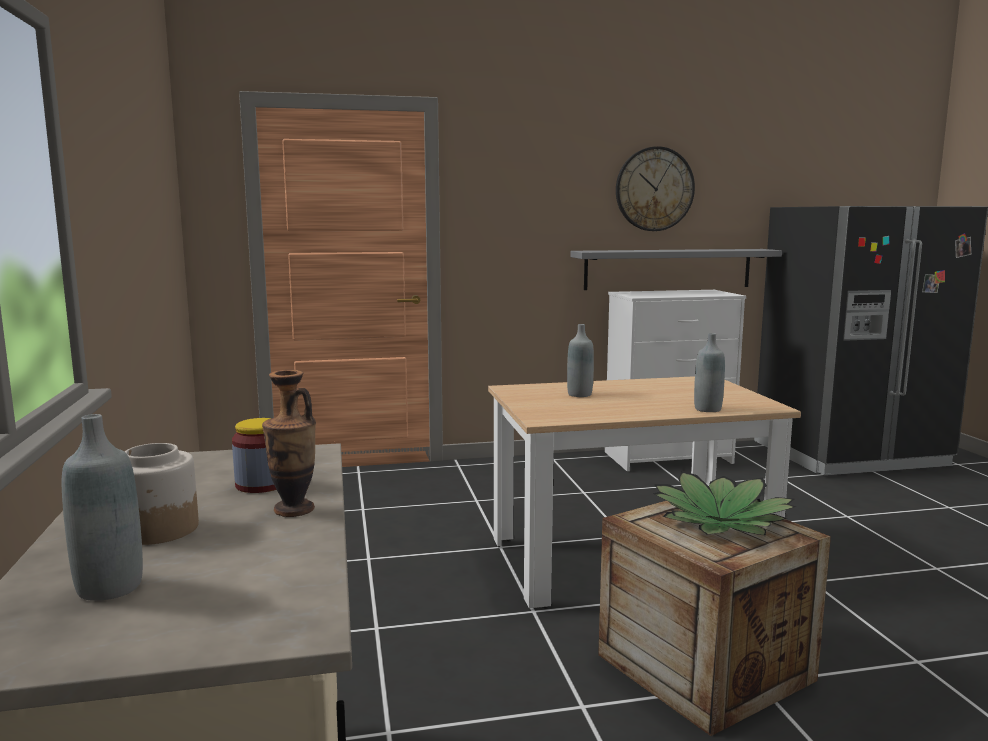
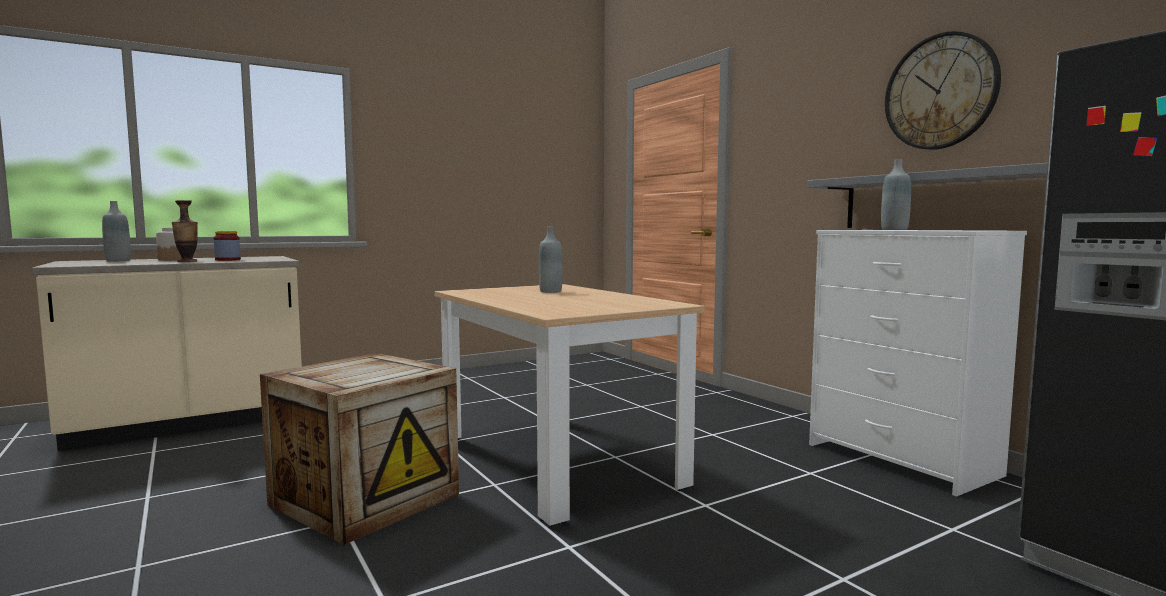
camera: 70 degrees right, 5 degrees down
(707, 409) = (524, 306): grey bottle -> grey bottle (894, 229)
(721, 521) = (371, 372): potted plant -> none

